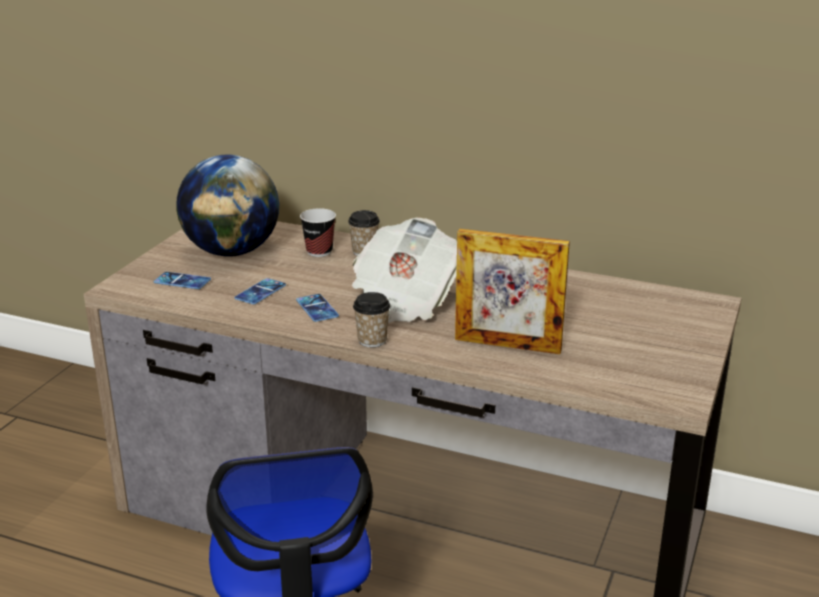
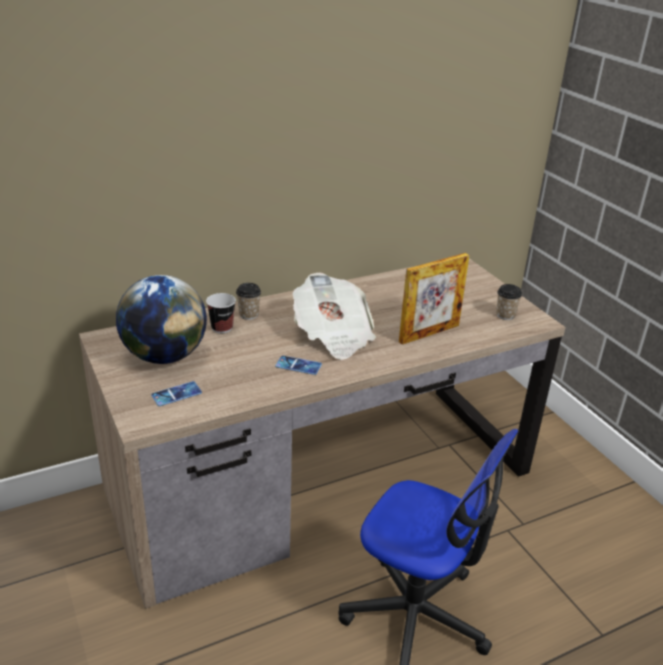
camera: 50 degrees left, 5 degrees up
(260, 292) = (243, 373): phone -> none
(372, 340) = (366, 368): cup -> cup (505, 315)

